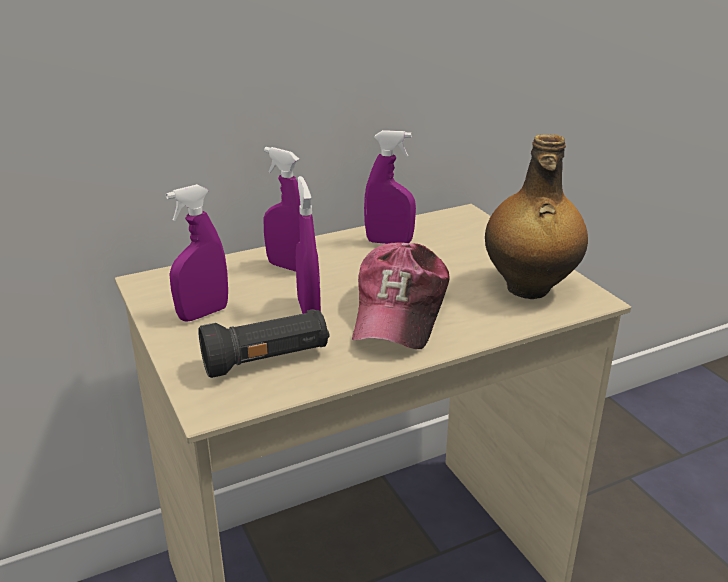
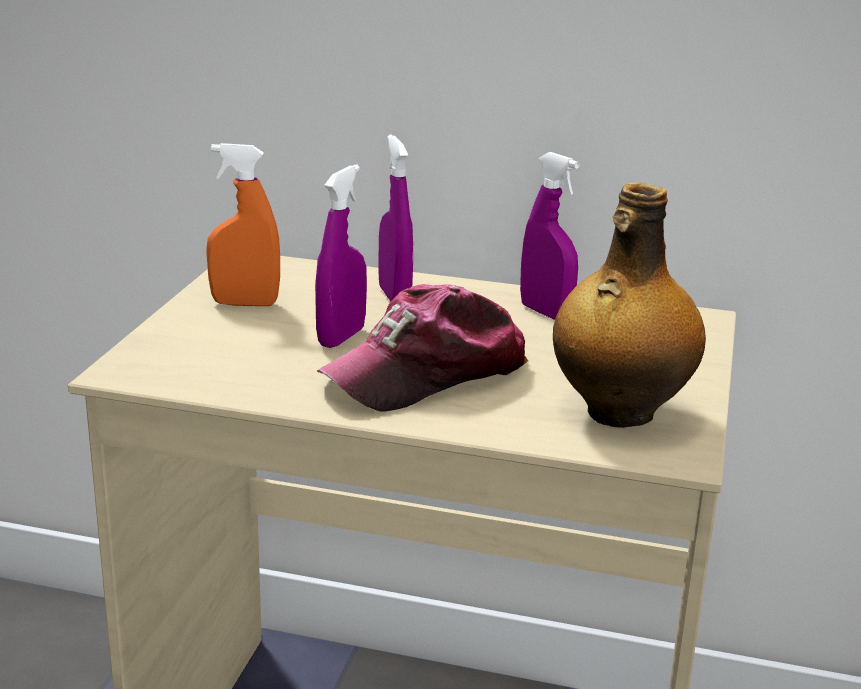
camera: 40 degrees right, 5 degrees down
(203, 314) = (245, 303): purple spray bottle -> orange spray bottle
(267, 361) = (226, 360): black flashlight -> none

